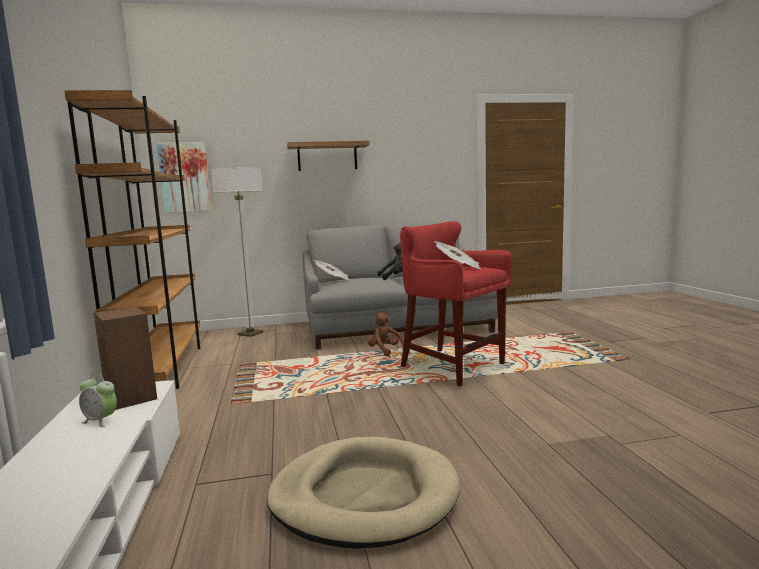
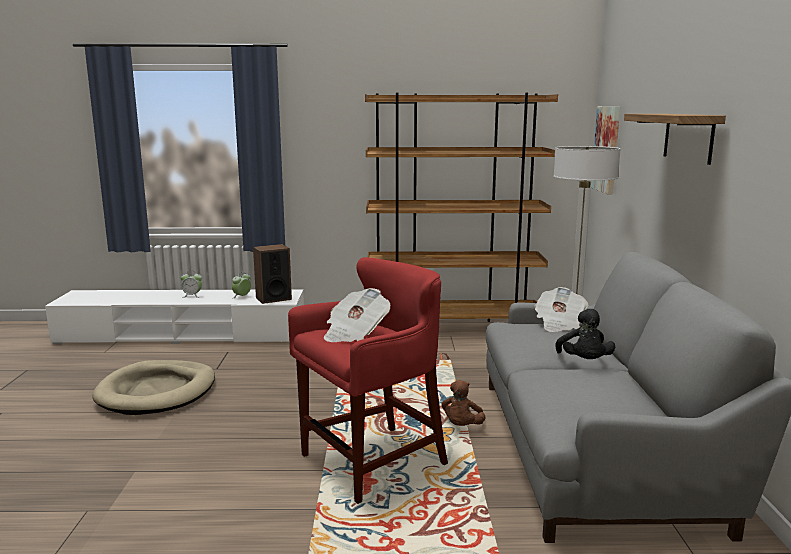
camera: 100 degrees right, 5 degrees up
(51, 470) = (192, 296): none -> alarm clock
(385, 351) = (462, 426): brown plush toy -> brown plush toy turned 135 degrees clockwise

